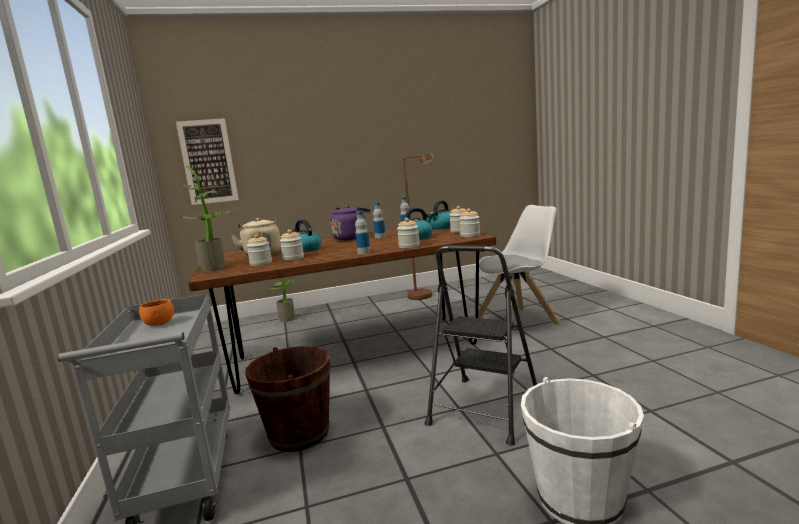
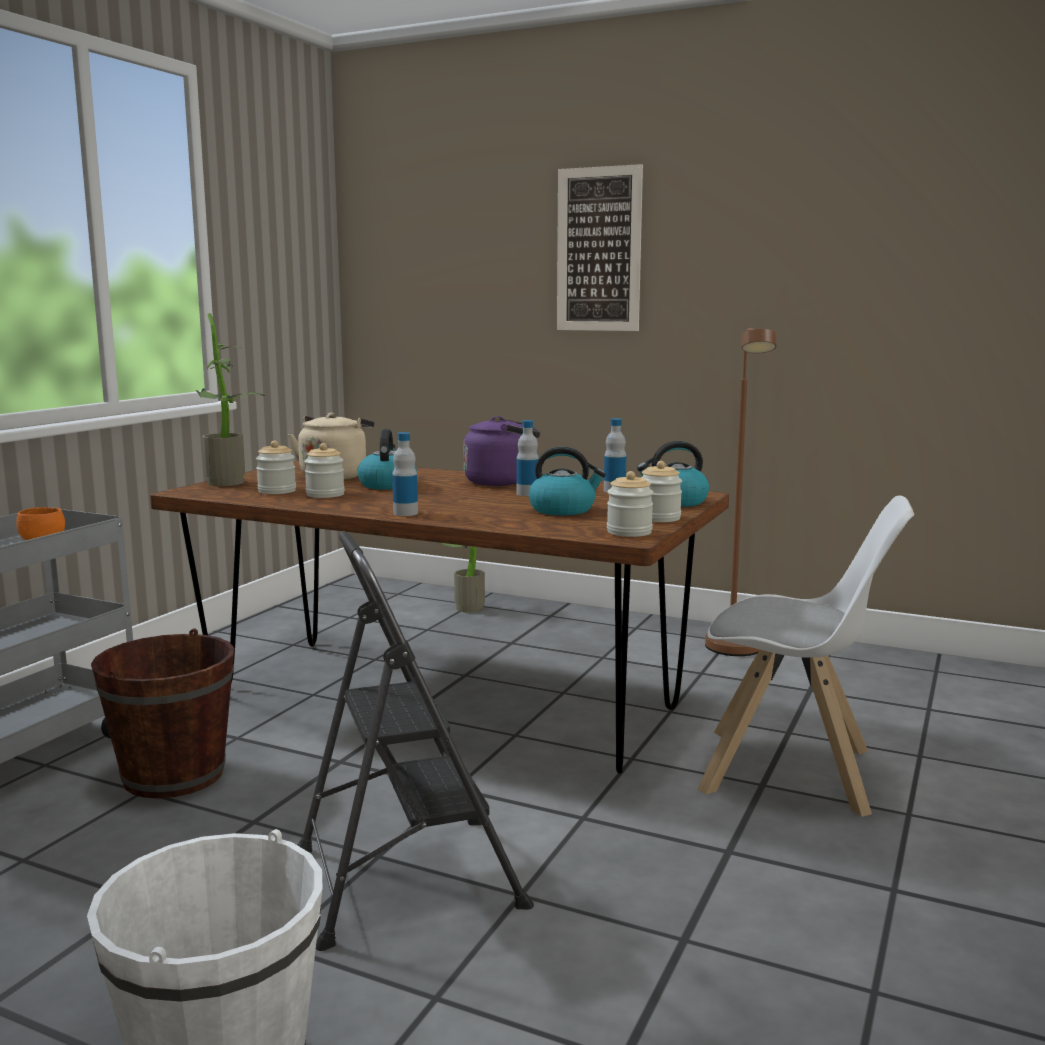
camera: 40 degrees right, 0 degrees up
(208, 162) = (411, 298): picture -> picture (598, 250)
(409, 246) = (483, 522): jar -> none

